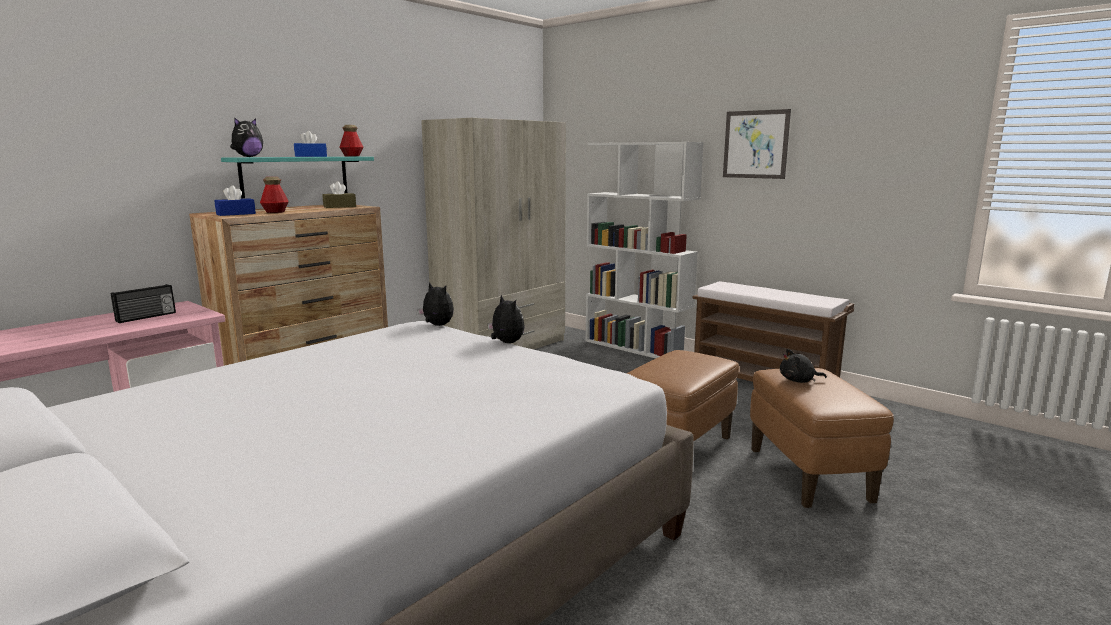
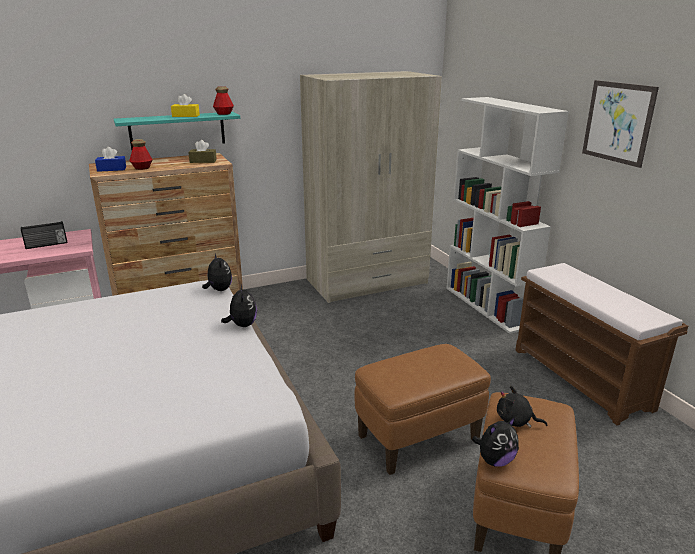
camera: 25 degrees right, 10 degrees up
(248, 157) = (129, 120): plush toy -> plush toy (495, 460)
(311, 156) = (186, 116): blue tissue box -> yellow tissue box

